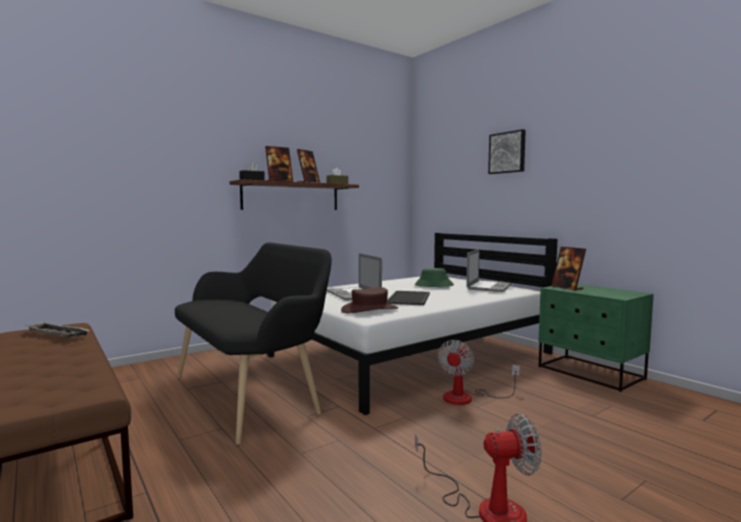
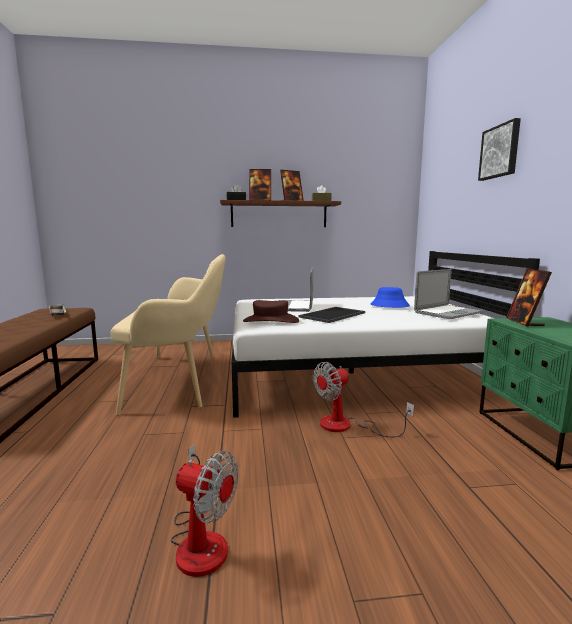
camera: 30 degrees right, 5 degrees up
(251, 394) = (182, 379): black bench -> beige bench
(433, 285) = (389, 305): green hat -> blue hat

